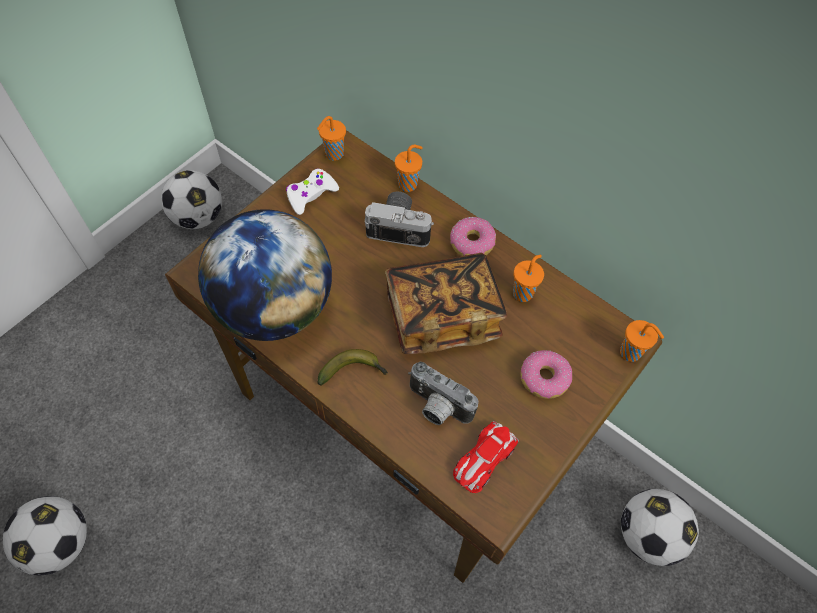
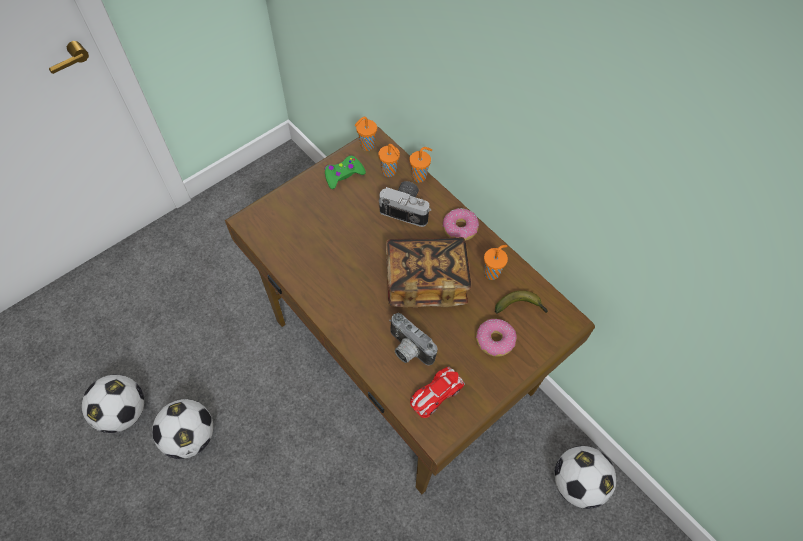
camera: 10 degrees right, 0 degrees up
(198, 217) = (266, 179): football -> football (190, 436)
(275, 308) = (300, 257): globe -> none
(311, 195) = (343, 175): white game controller -> green game controller
(354, 371) = (350, 313): banana -> banana (521, 307)
(631, 353) = (567, 331): orange cup -> orange cup (389, 172)

